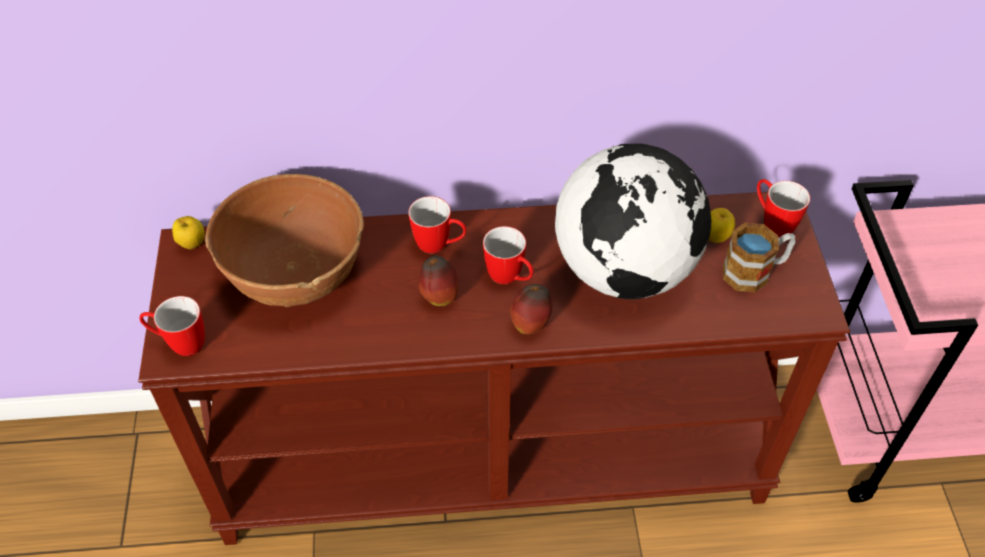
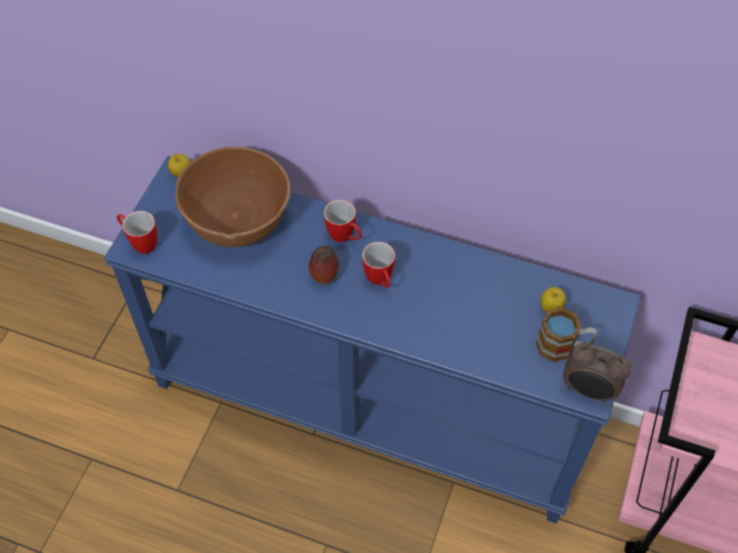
camera: 25 degrees right, 5 degrees up
(493, 456) = (371, 401): brown console table -> blue console table
(531, 324) = (376, 320): apple -> none
(624, 270) = (466, 307): globe -> none
(772, 222) = (601, 313): mug -> none
(810, 308) = (588, 391): none -> alarm clock

